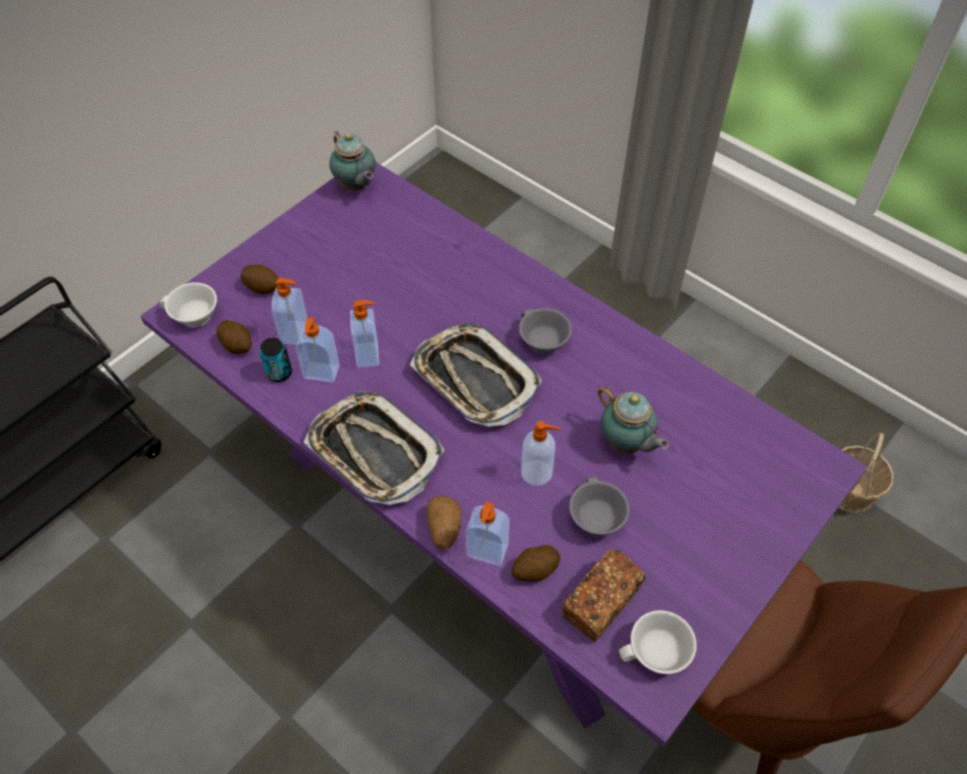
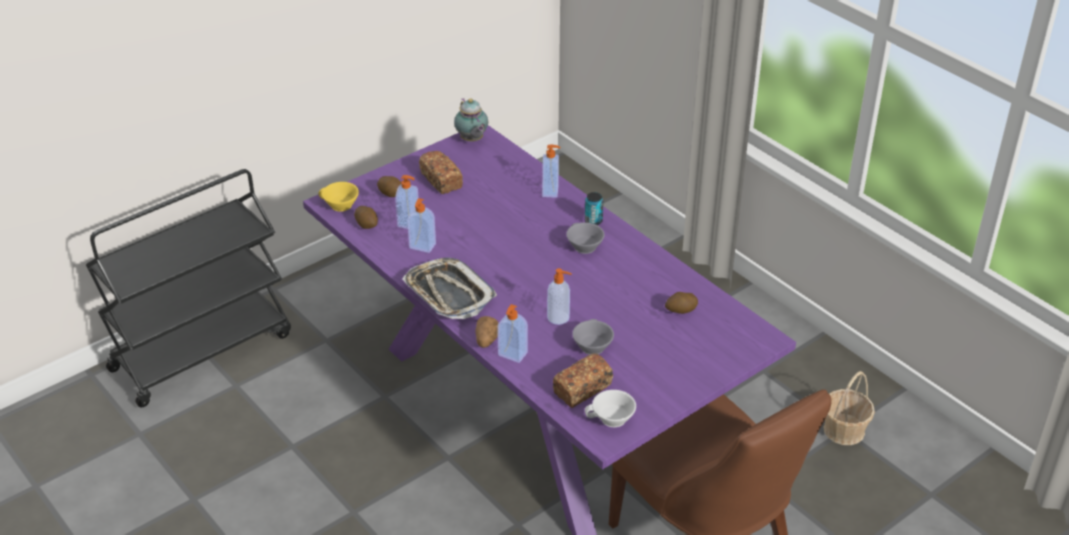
camera: 10 degrees right, 15 degrees down
(193, 317) = (339, 205): white cup -> yellow cup
(279, 373) = (393, 243): can -> can (593, 221)
(327, 257) = (441, 180): none -> bread
(369, 355) = (458, 240): soap dispenser -> soap dispenser (551, 191)
(474, 380) = (529, 262): tray -> none
(535, 570) = (542, 368): potato -> potato (680, 310)
(626, 444) = (626, 309): teapot -> none

